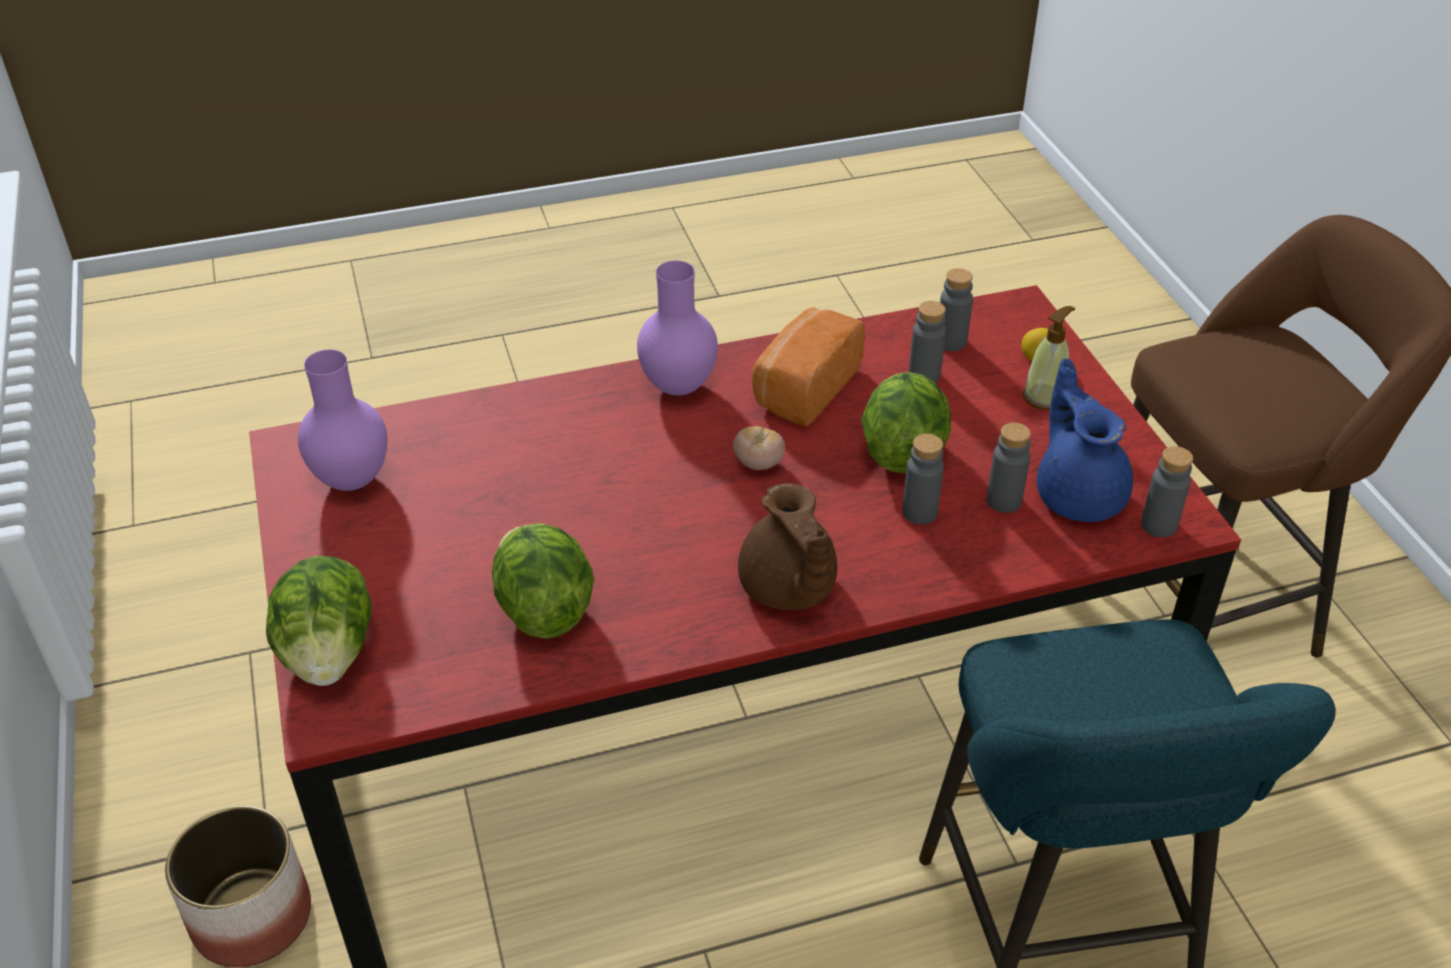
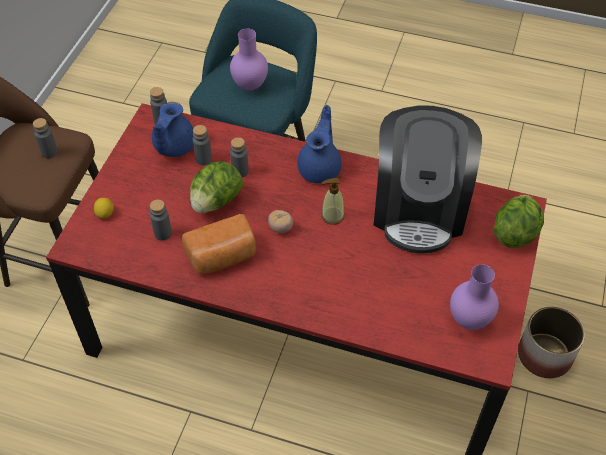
camera: 145 degrees left, 10 degrees up
(543, 608) = (419, 209): lettuce -> coffee machine
(679, 388) = (278, 290): purple vase -> purple vase (250, 85)
(788, 589) = (320, 168): brown teapot -> blue teapot
(951, 342) = (128, 245): grey bottle -> grey bottle (49, 152)
(1044, 397) = (128, 194): soap dispenser -> soap dispenser (332, 216)

